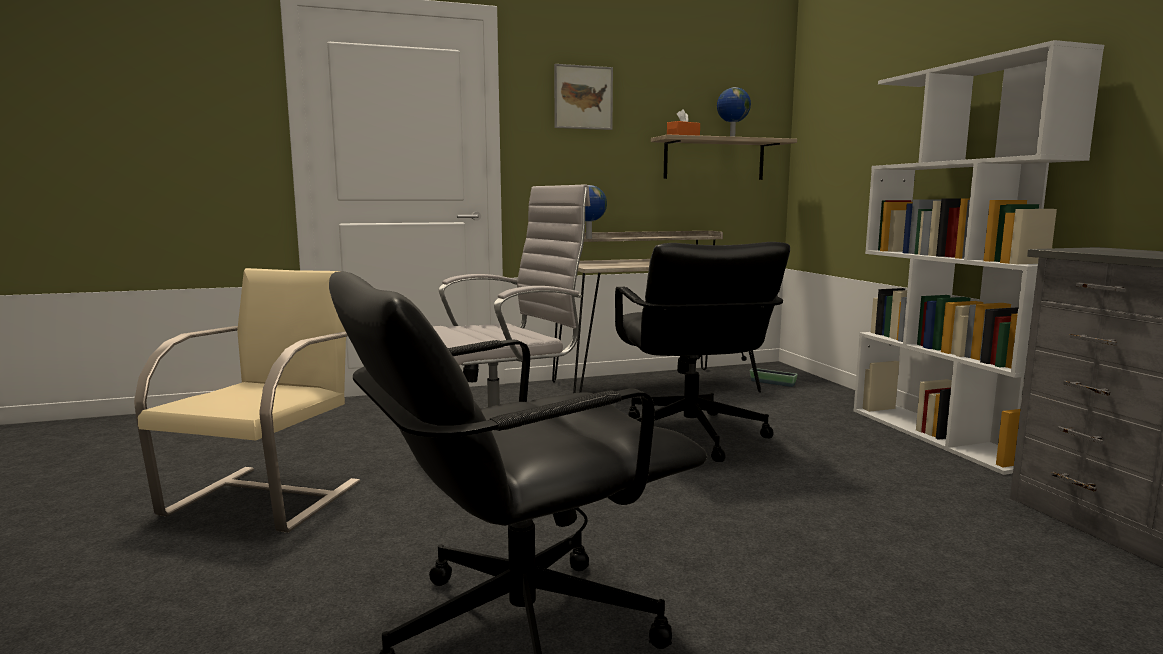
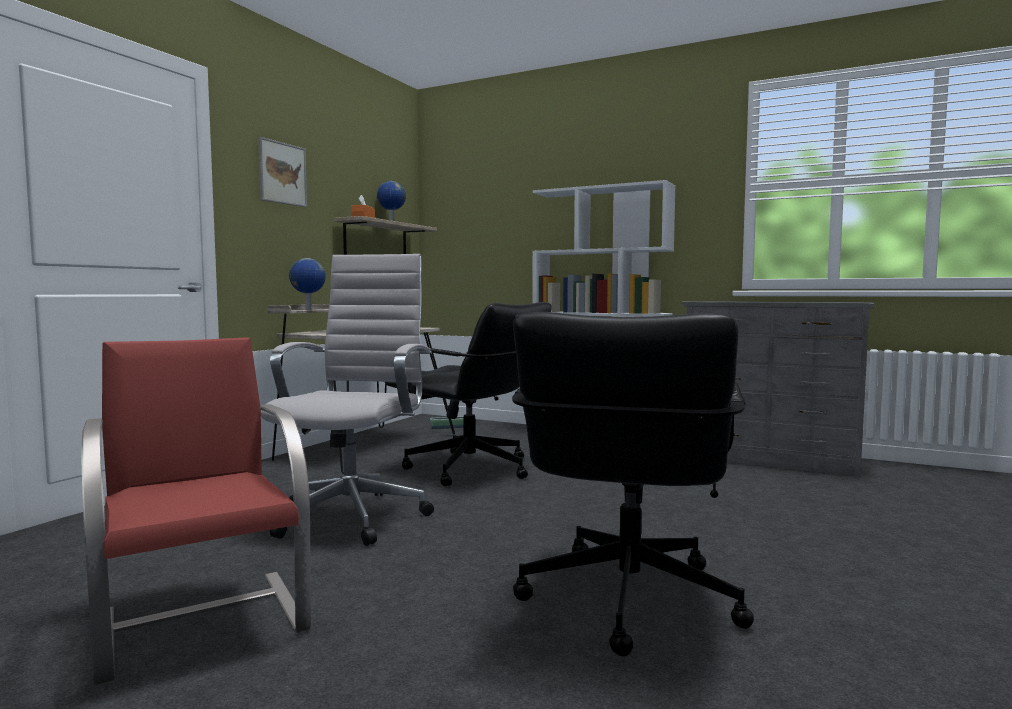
camera: 45 degrees left, 5 degrees down
(267, 497) = (202, 620): beige chair -> red chair

